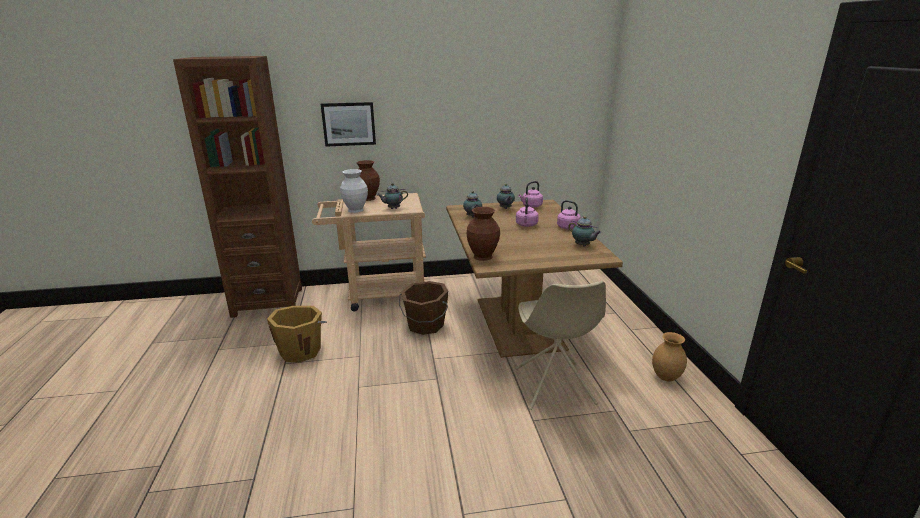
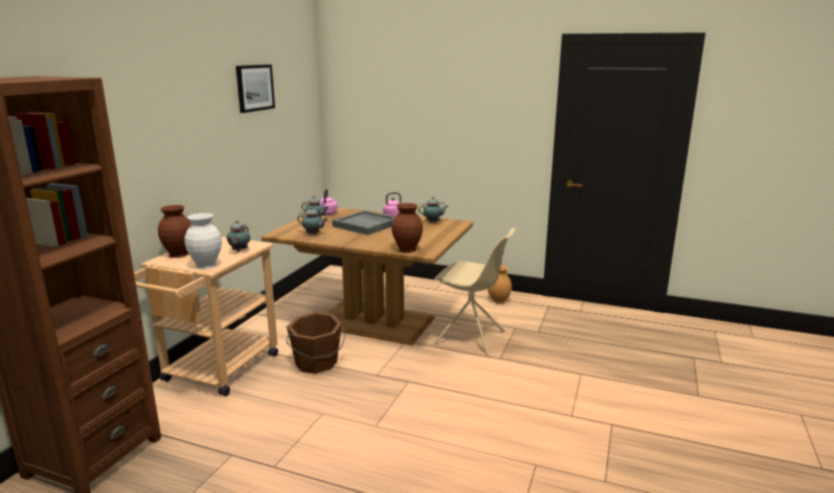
camera: 60 degrees left, 5 degrees down
(300, 351) = (261, 450): orange bucket -> none
(349, 124) = (134, 163): picture -> picture (254, 88)
(526, 225) = (366, 225): pink kettle -> grey tray

